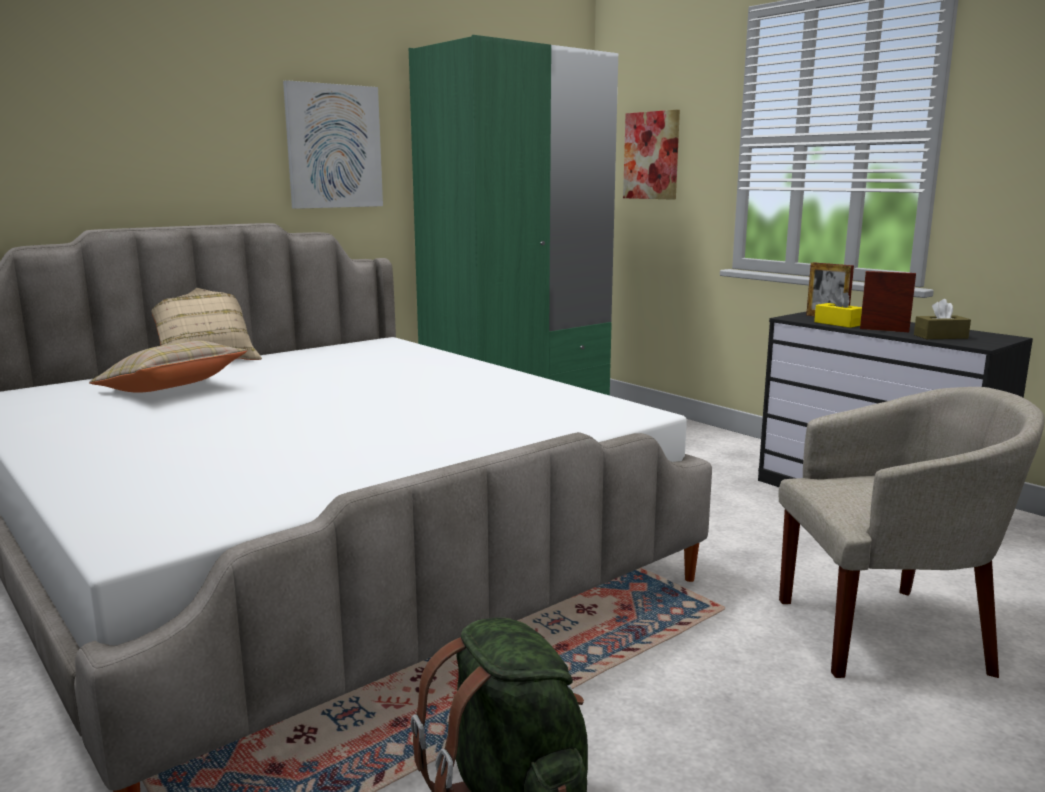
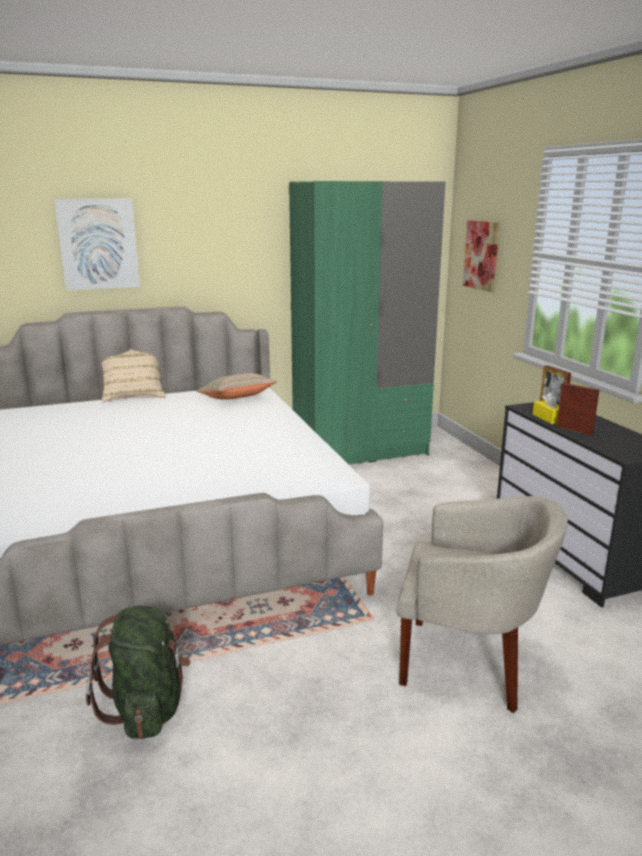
camera: 20 degrees right, 5 degrees up
(171, 390) = (94, 418): beige pillow -> beige pillow (237, 399)
(333, 146) = (231, 253): picture -> picture (98, 244)
(940, 336) = (608, 443): brown tissue box -> none

